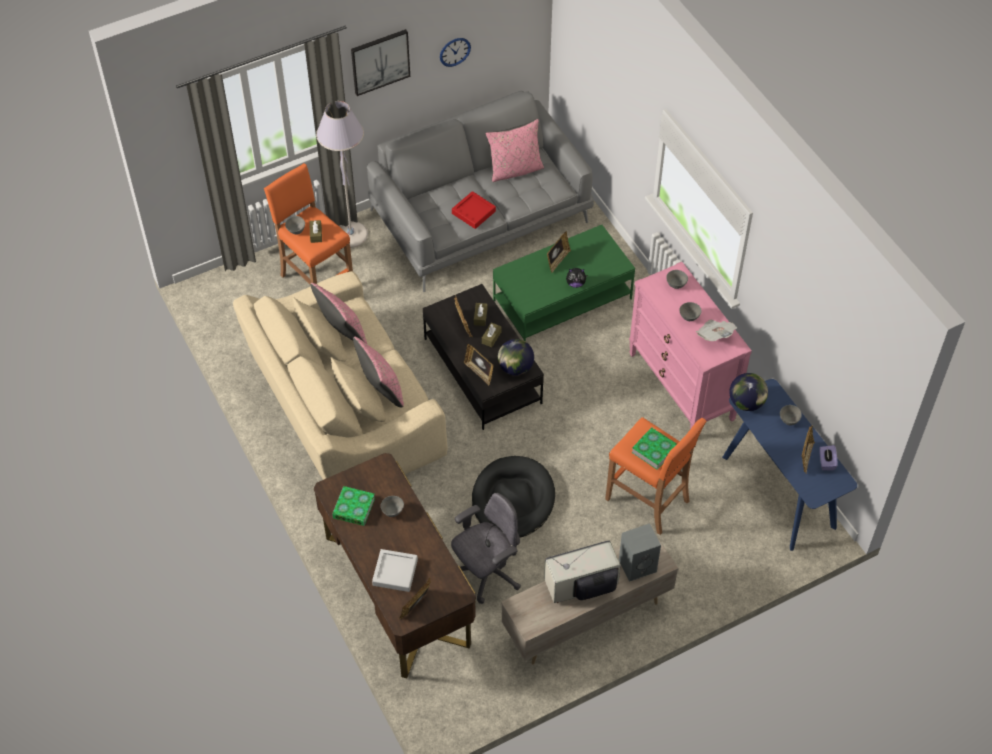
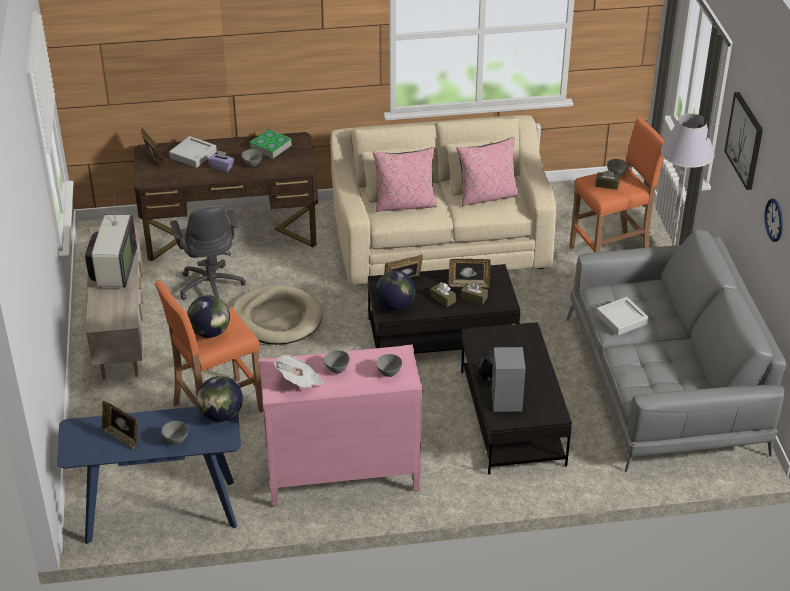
camera: 110 degrees right, 15 degrees down
(473, 212) = (621, 319): red tray -> grey tray
(513, 500) = (277, 319): black dog bed -> beige dog bed
(515, 170) = (680, 367): pink pillow -> none
(557, 260) = (528, 371): picture frame -> none
(562, 299) = (512, 418): green coffee table -> black coffee table
(638, 565) = (109, 308): grey speaker -> grey speaker (507, 401)
(654, 450) = (210, 332): book -> globe
(826, 462) = (104, 452): purple tissue box -> purple tissue box (221, 167)

